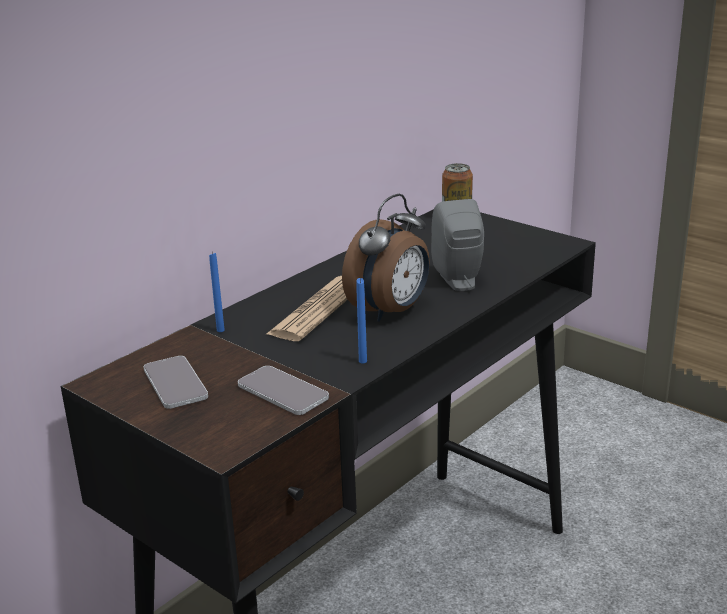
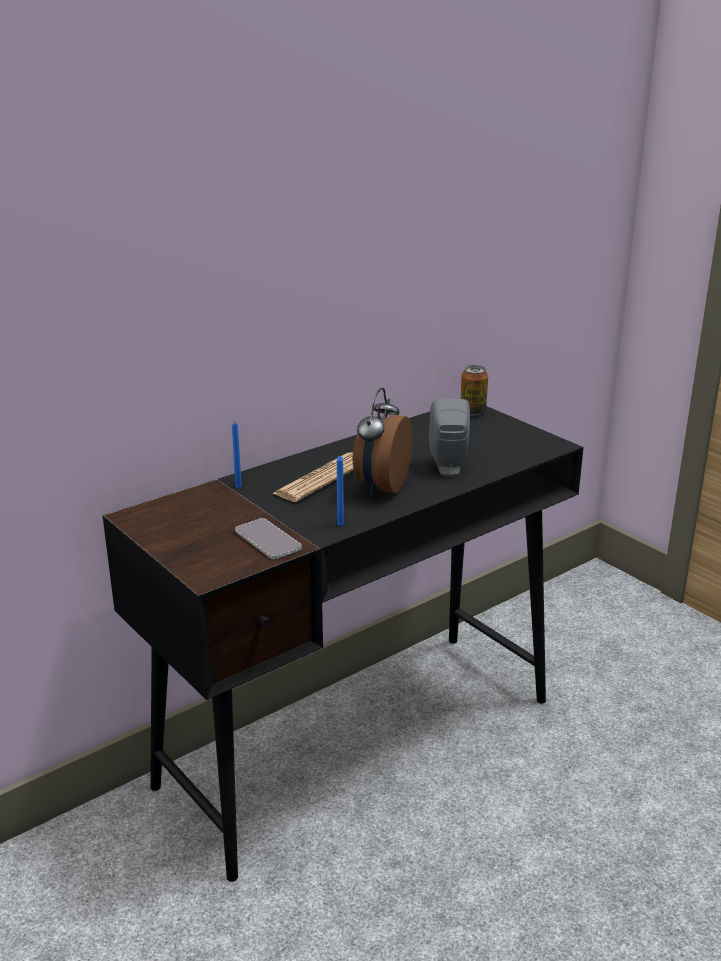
camera: 10 degrees right, 0 degrees up
(175, 383) = (188, 524): phone -> none
(391, 311) = (380, 487): alarm clock -> alarm clock turned 150 degrees clockwise

